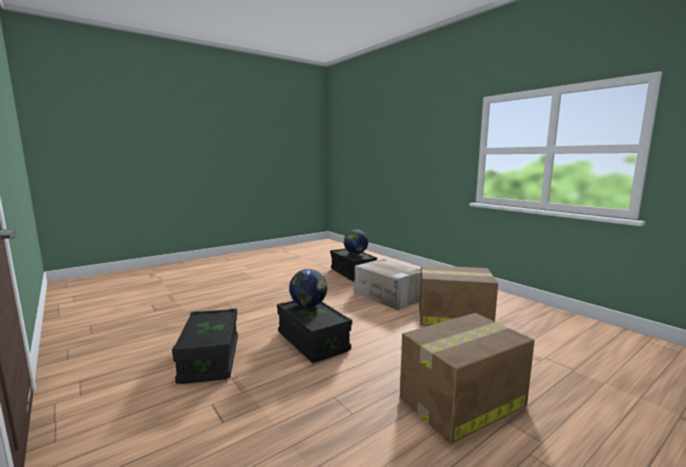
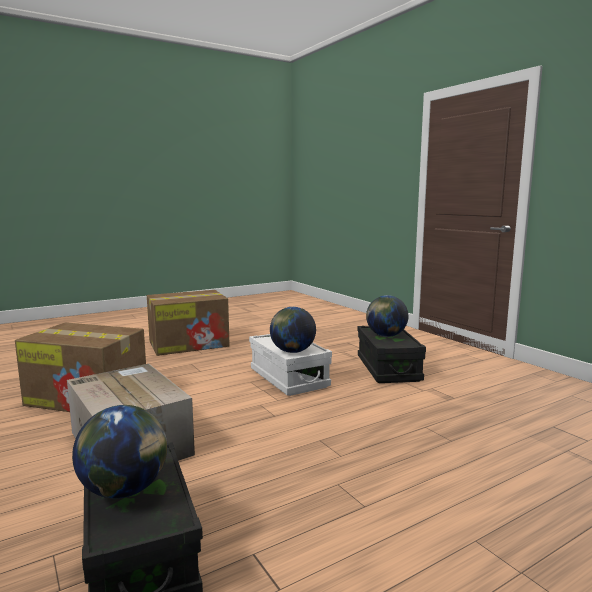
camera: 175 degrees left, 0 degrees up
(209, 329) = (386, 335): none -> globe
(313, 341) = (288, 378): black storage box -> white storage box

